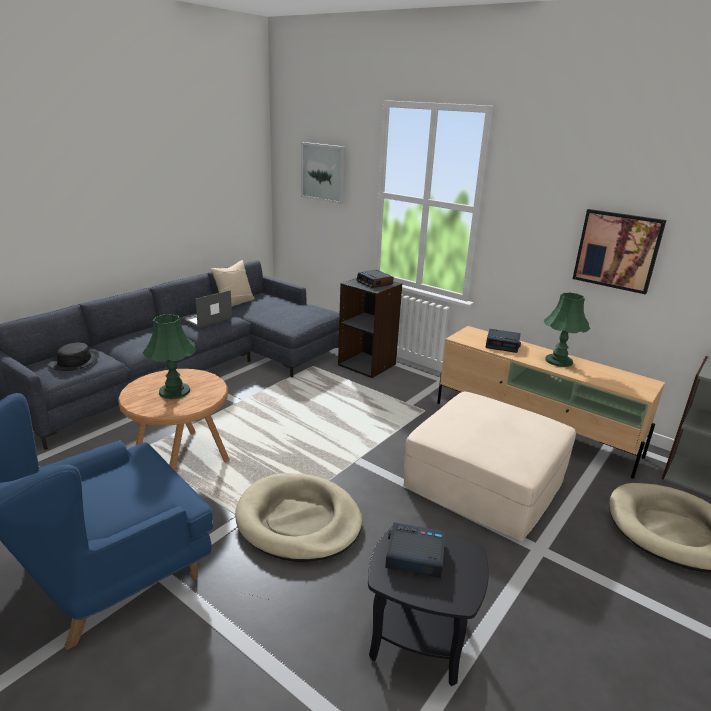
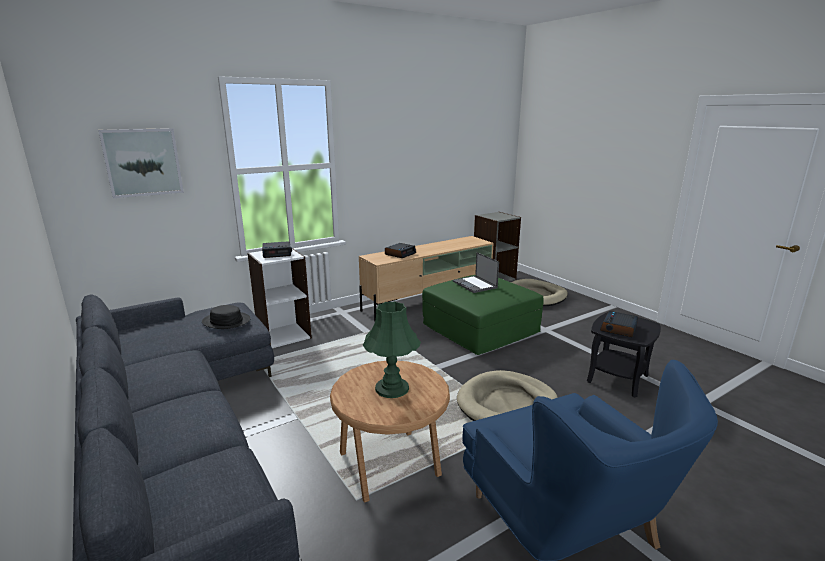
camera: 70 degrees left, 5 degrees down
(74, 361) = (202, 487): black hat -> black hat (226, 321)
(206, 319) = (168, 370): laptop -> laptop (475, 285)
(234, 303) = (130, 350): beige pillow -> none
(367, 364) = (284, 335): black bookcase -> white bookcase
(486, 482) = (480, 328): beige ottoman -> green ottoman
(559, 361) = (434, 247): green table lamp -> none
(617, 250) = (425, 170): picture -> none

